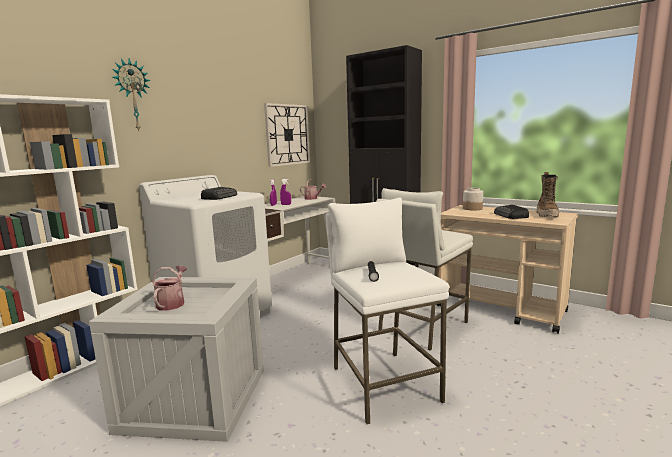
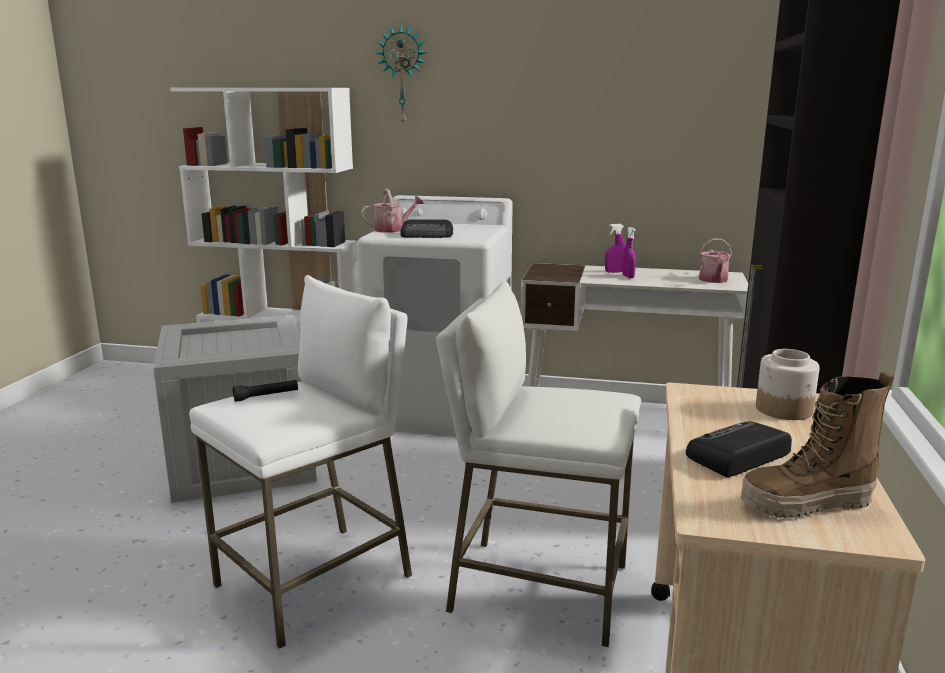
camera: 65 degrees right, 5 degrees up
(172, 303) = (226, 341): watering can -> watering can (393, 229)
(287, 135) = (713, 138): wall clock -> none

